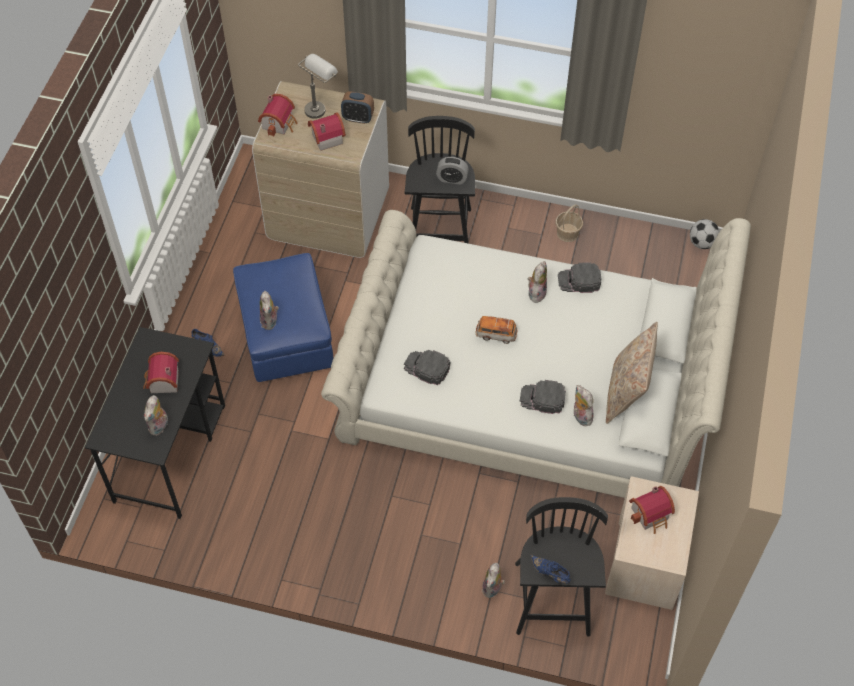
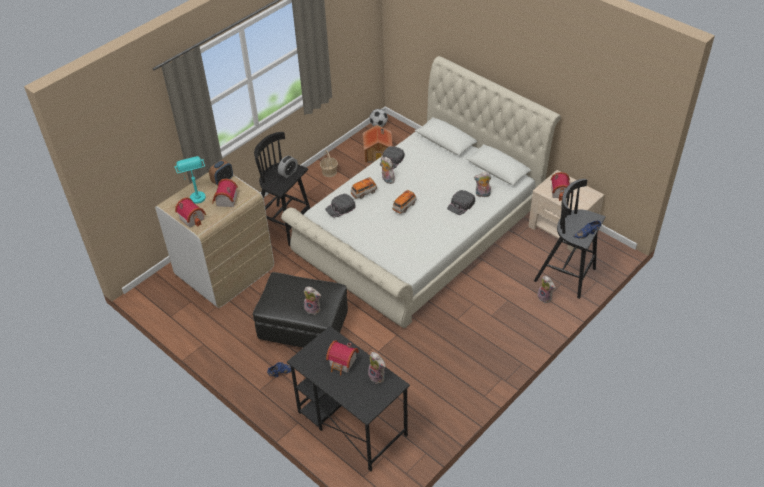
camera: 60 degrees left, 10 degrees down
(286, 336) = (303, 328): blue ottoman -> black ottoman
(319, 106) = (196, 194): grey table lamp -> turquoise table lamp
(426, 368) = (406, 244): black cap -> black cap (340, 208)
(492, 278) = (364, 193): none -> toy car
(626, 393) = (478, 171): beige pillow -> none
(645, 269) = (378, 152): none -> toy house

